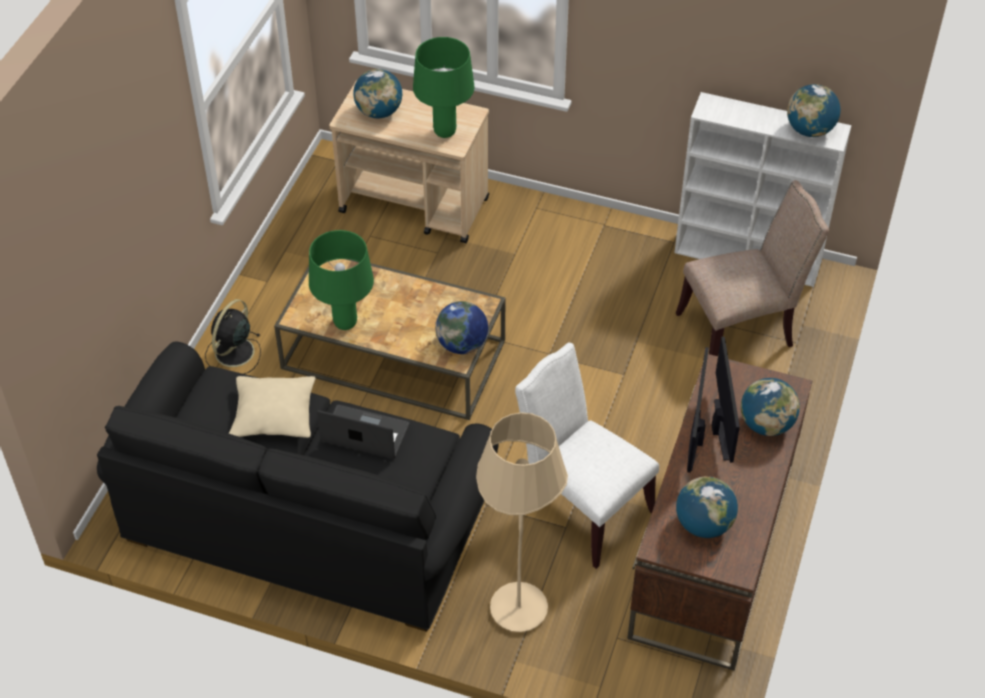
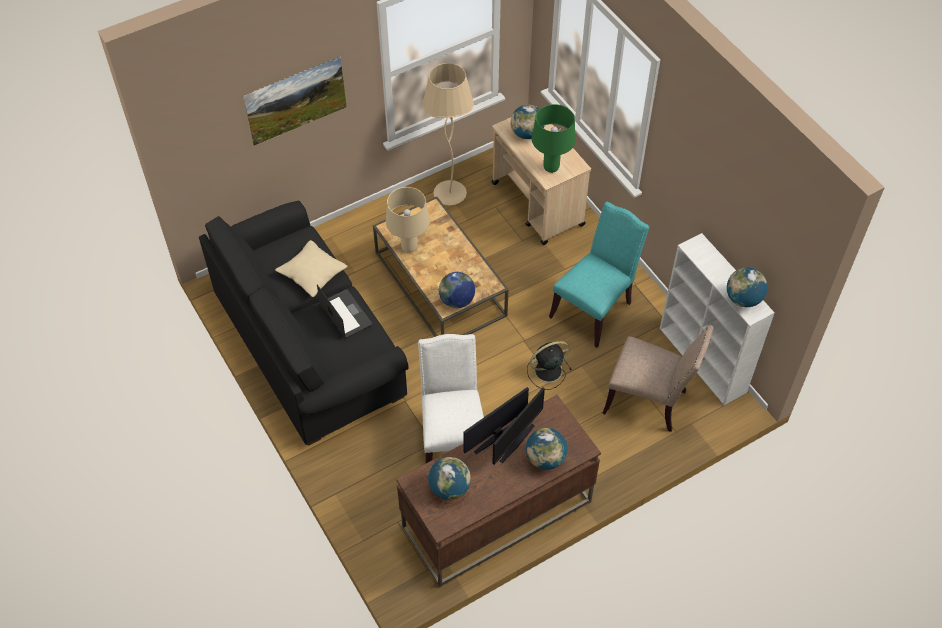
camera: 40 degrees right, 5 degrees up
(133, 211) = (298, 114): none -> picture
(233, 353) = (361, 228): black fan -> black fan (547, 371)
(345, 323) = (409, 247): green table lamp -> beige table lamp
(519, 609) = (364, 469): beige floor lamp -> beige floor lamp (450, 194)
(588, 275) = (594, 308): none -> turquoise chair

